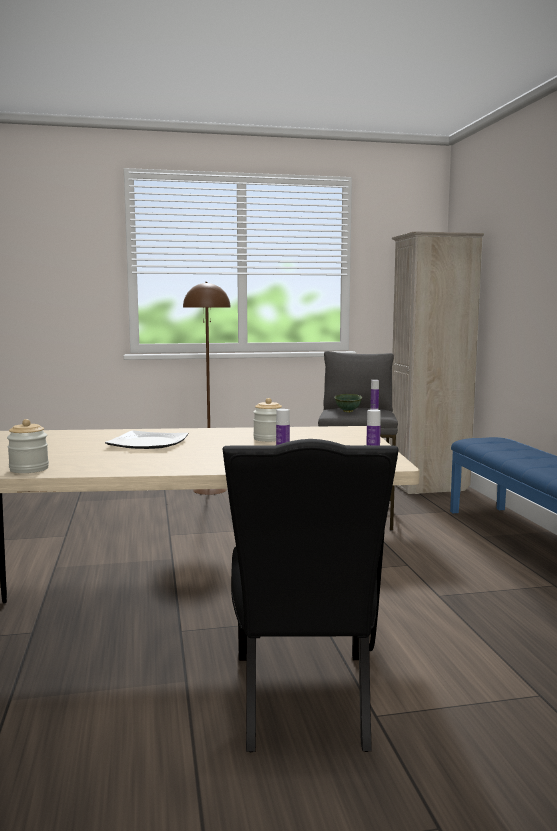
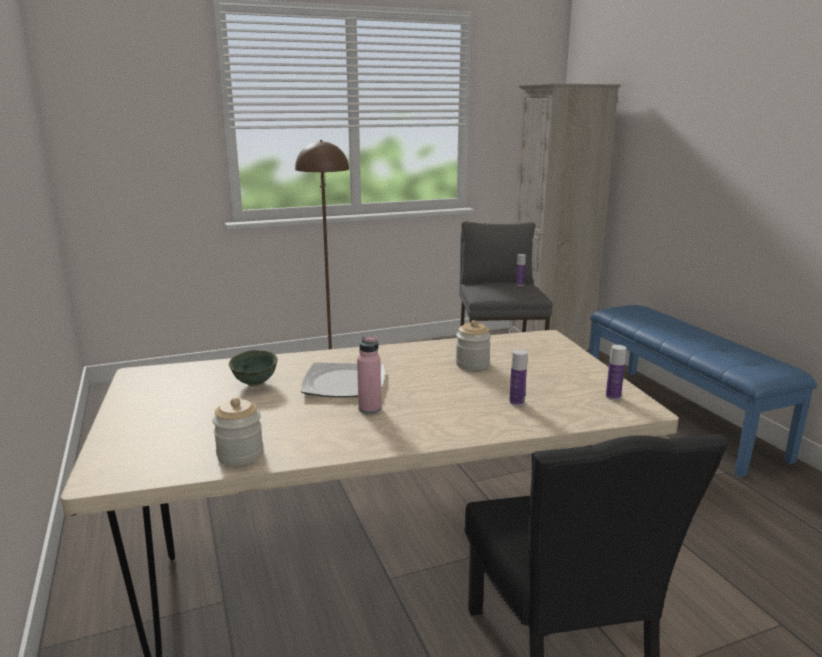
camera: 10 degrees left, 10 degrees up
(154, 455) = (369, 409): none -> pink bottle
(348, 411) = (497, 291): green bowl -> green bowl (256, 384)

